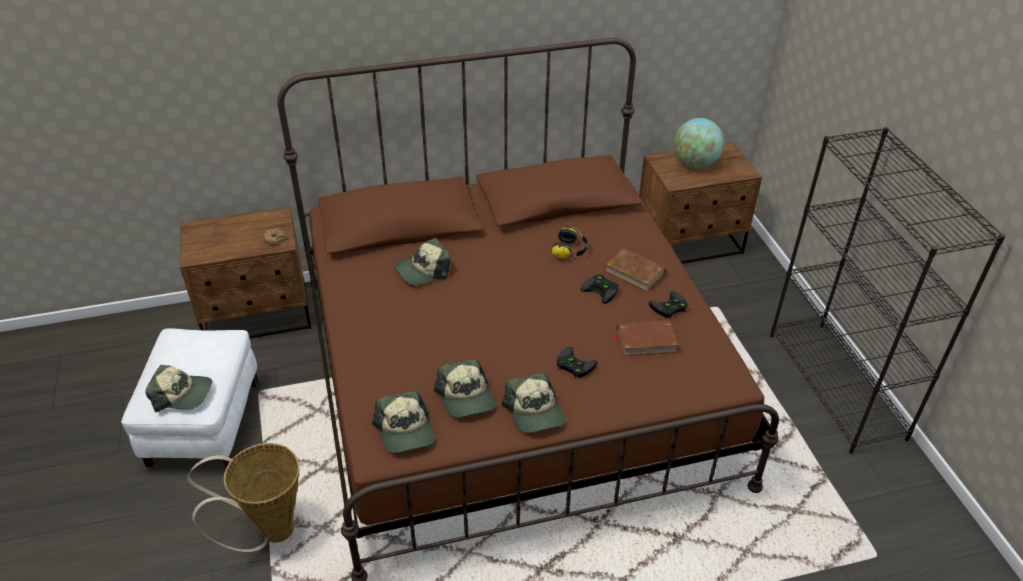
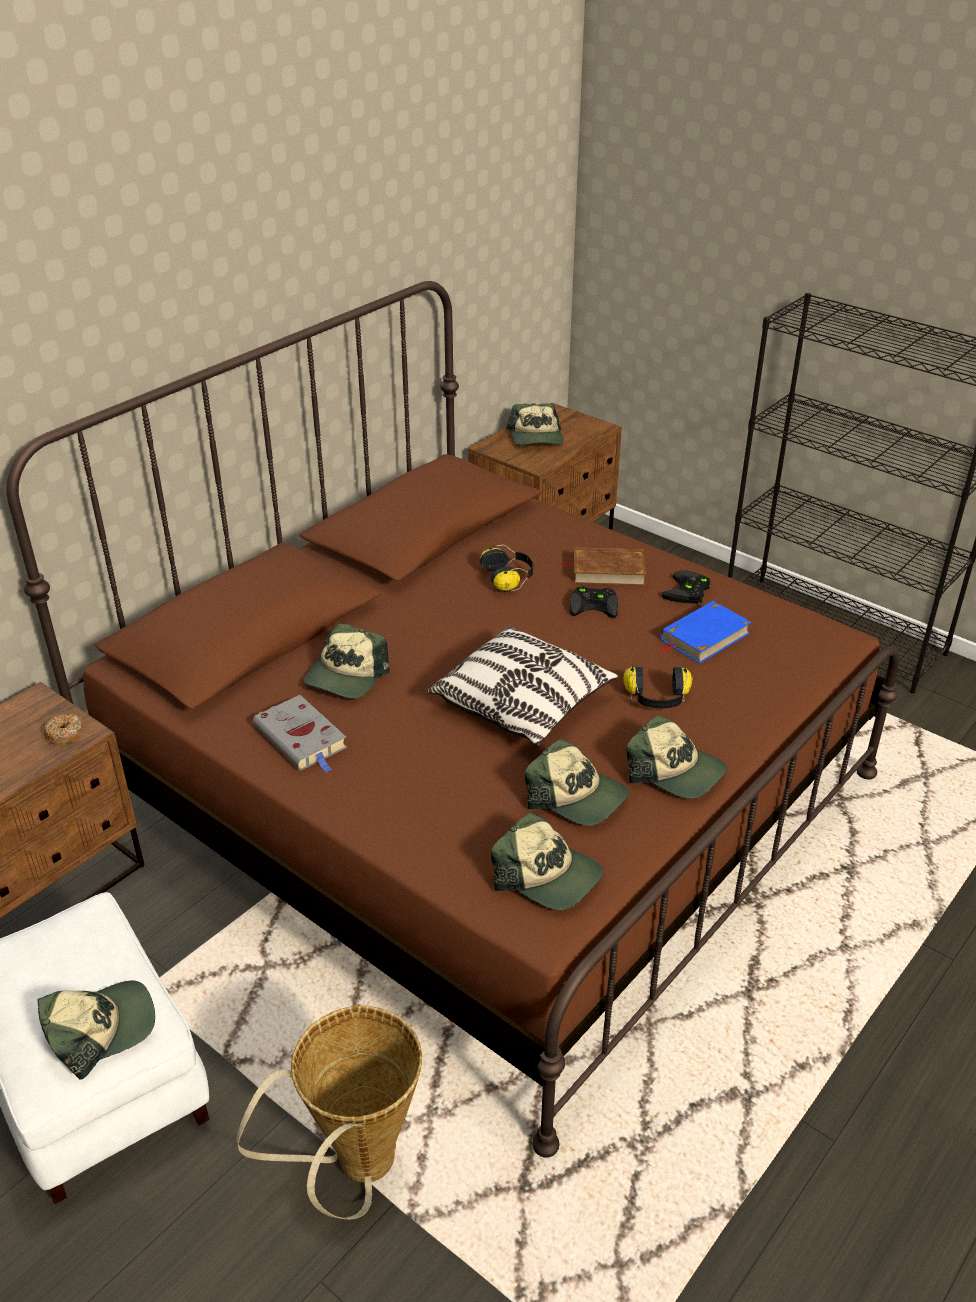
camera: 35 degrees left, 5 degrees down
(367, 295) = (302, 739): none -> grey book
(496, 330) = (523, 703): none -> pillow
(573, 365) = (657, 699): black game controller -> headphones
(646, 341) = (704, 636): brown book -> blue book
(695, 164) = (536, 437): globe -> cap

